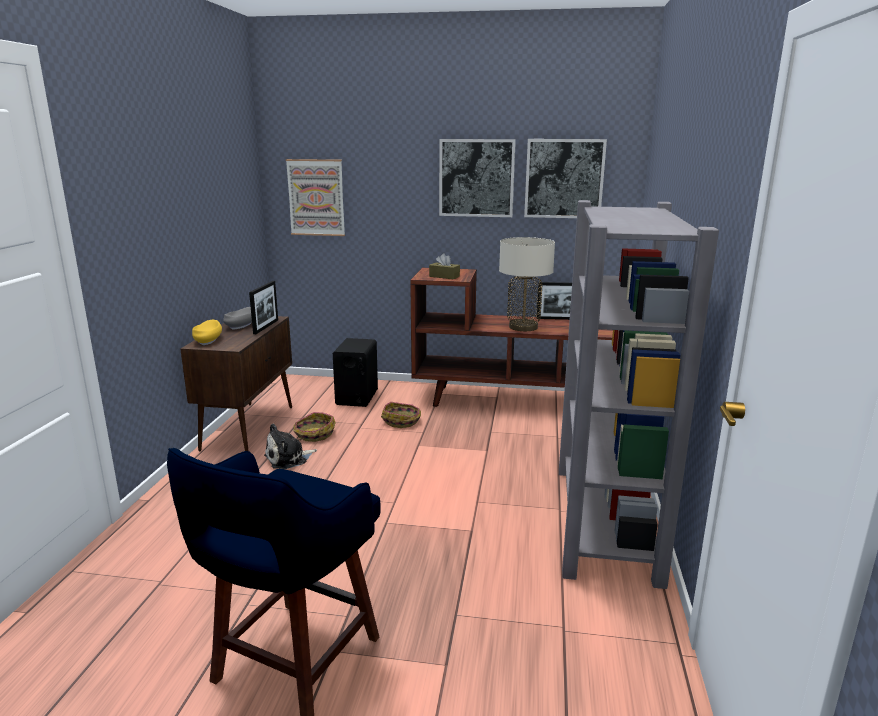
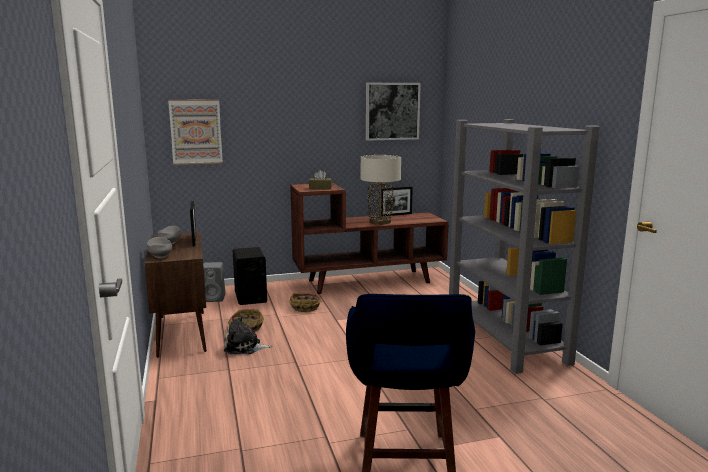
camera: 25 degrees left, 5 degrees down
(208, 340) = (160, 254): yellow bowl -> grey bowl
(288, 459) = (245, 347): plush toy -> plush toy turned 60 degrees clockwise
(320, 392) = (214, 298): none -> grey speaker
(476, 178) = (329, 112): picture -> none

